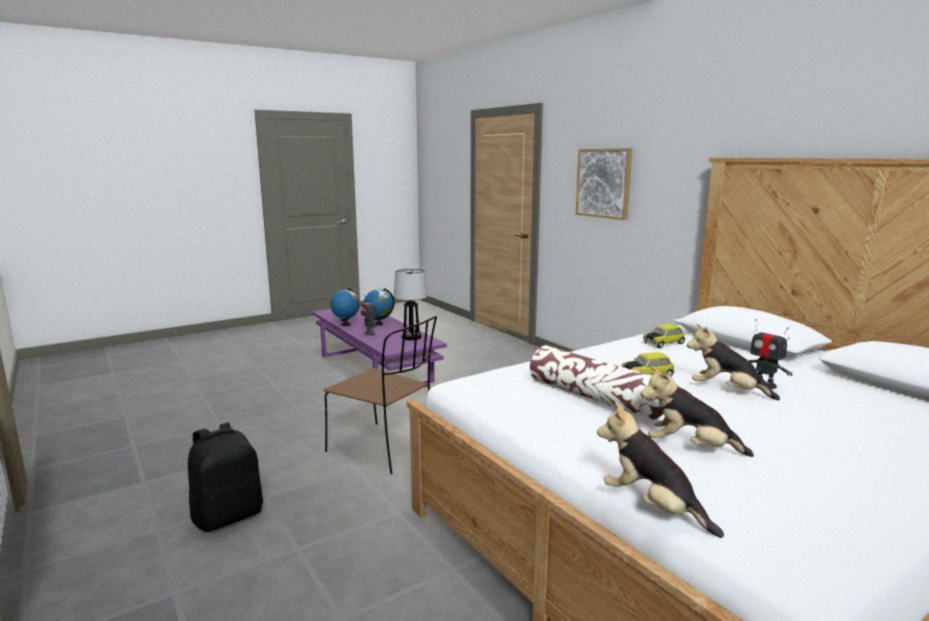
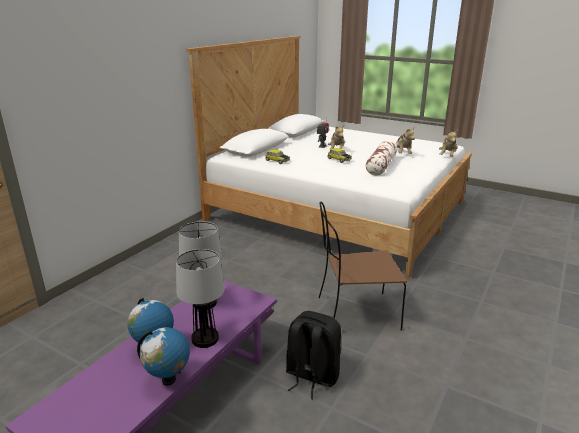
camera: 115 degrees left, 10 degrees up
(228, 516) = (498, 342): black backpack -> black backpack (311, 376)
(369, 333) = (205, 338): toy robot -> table lamp
(385, 448) = (355, 313): brown chair -> brown chair turned 105 degrees counterclockwise
(604, 183) = (98, 85): picture -> none

